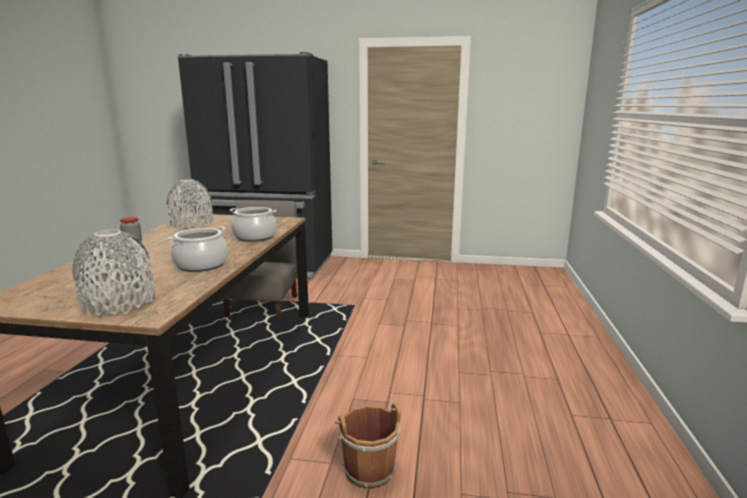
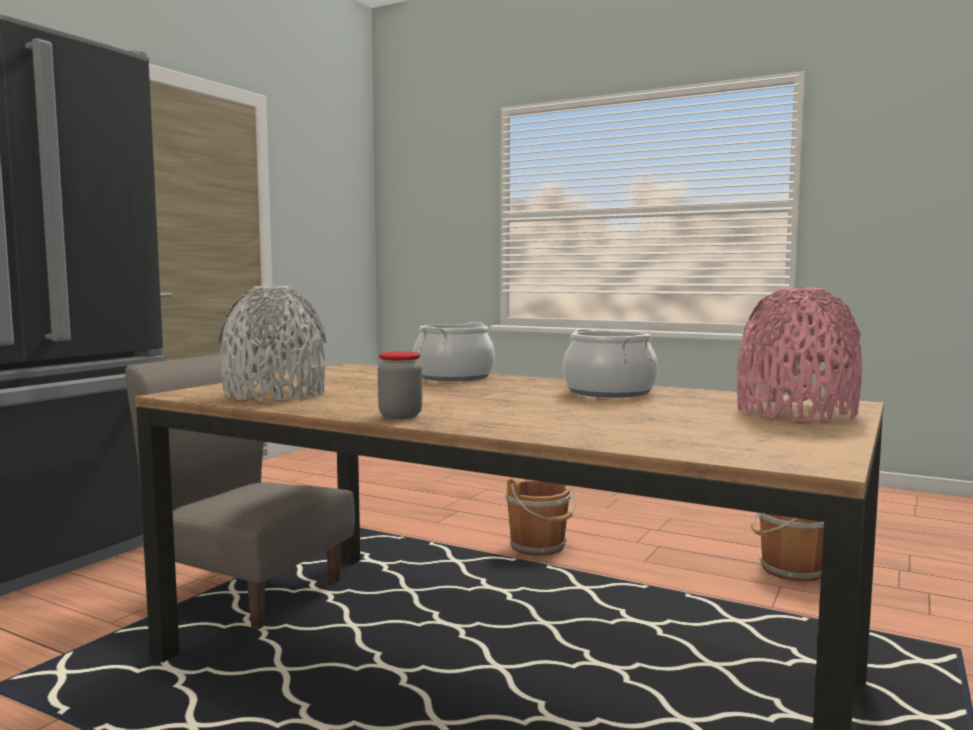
camera: 70 degrees left, 10 degrees down
(119, 303) = (795, 412): grey vase -> pink vase
(357, 359) = (539, 547): none -> brown bucket

